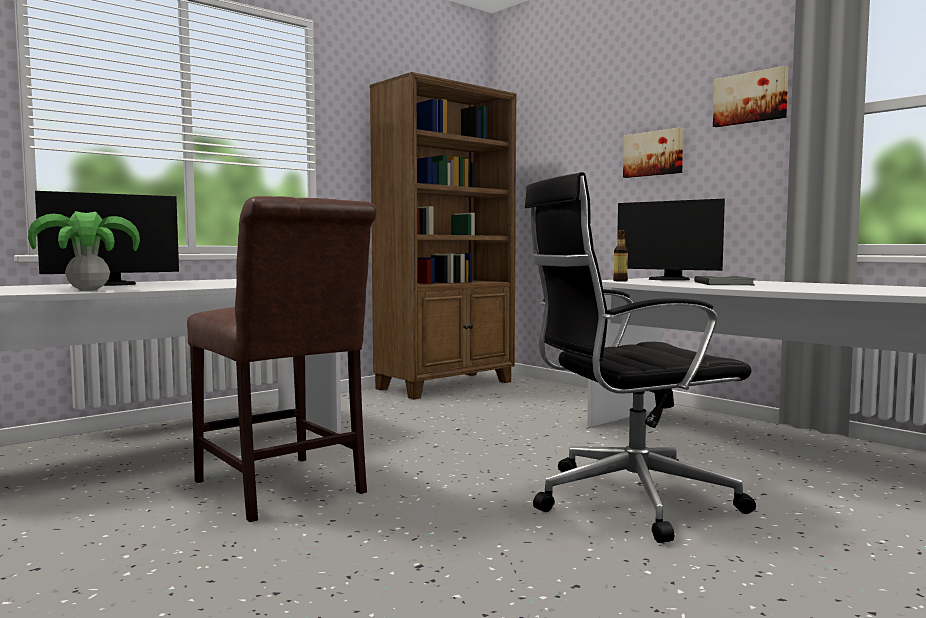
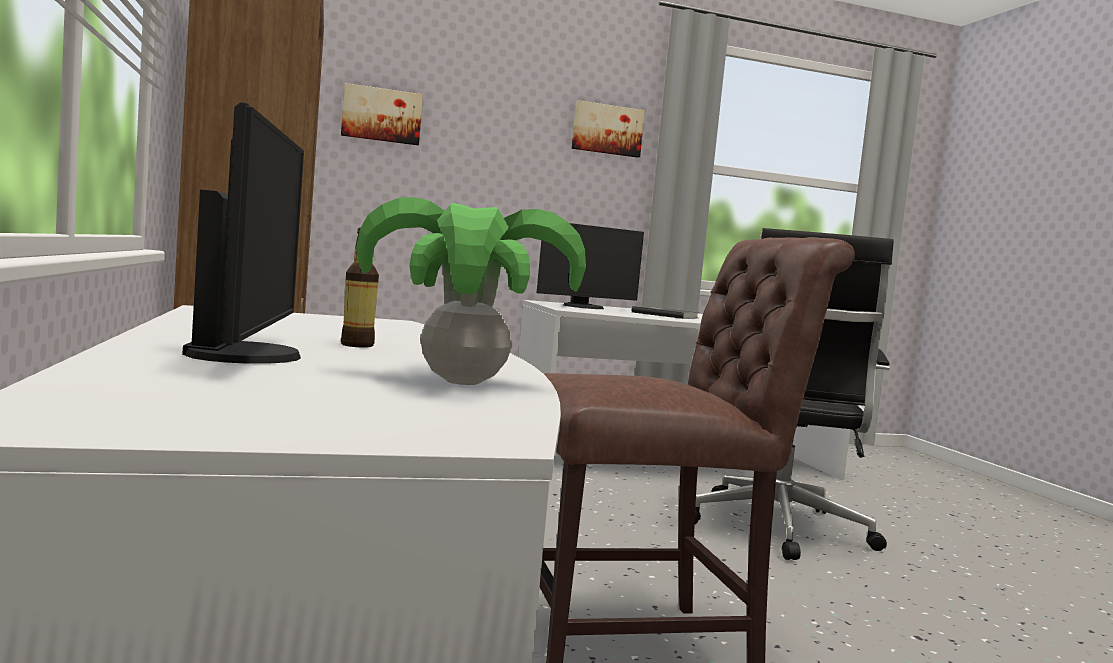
camera: 65 degrees left, 0 degrees up
(620, 281) = (586, 311): bottle -> bottle (357, 345)
(653, 153) = (498, 159): picture -> picture (381, 115)

